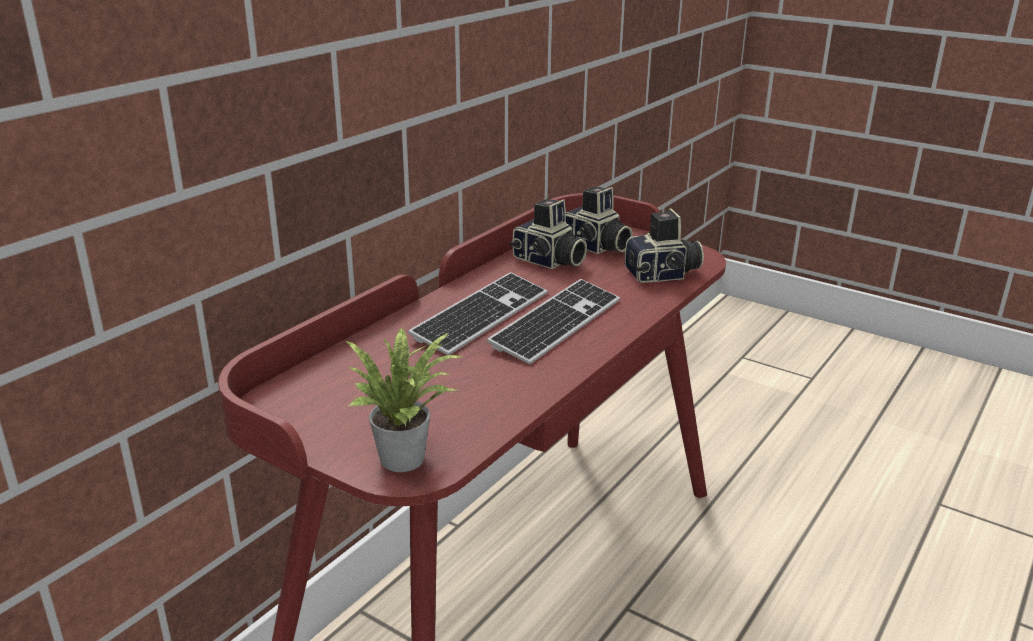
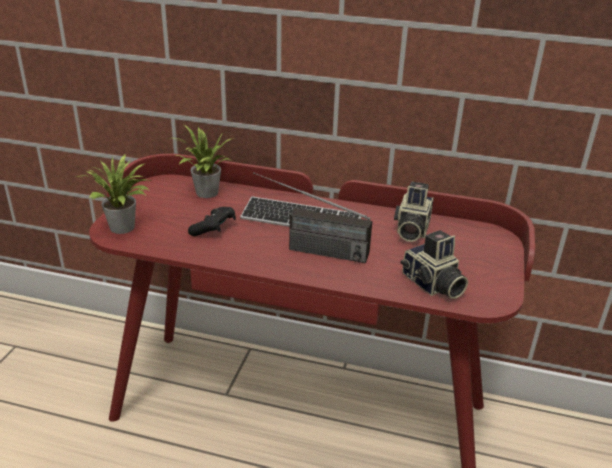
camera: 70 degrees right, 5 degrees up
(346, 373) = (204, 194): none -> potted plant
(465, 379) = (214, 229): none -> black game controller
(556, 324) = (308, 249): keyboard -> radio
(595, 247) = (459, 245): camera -> none

